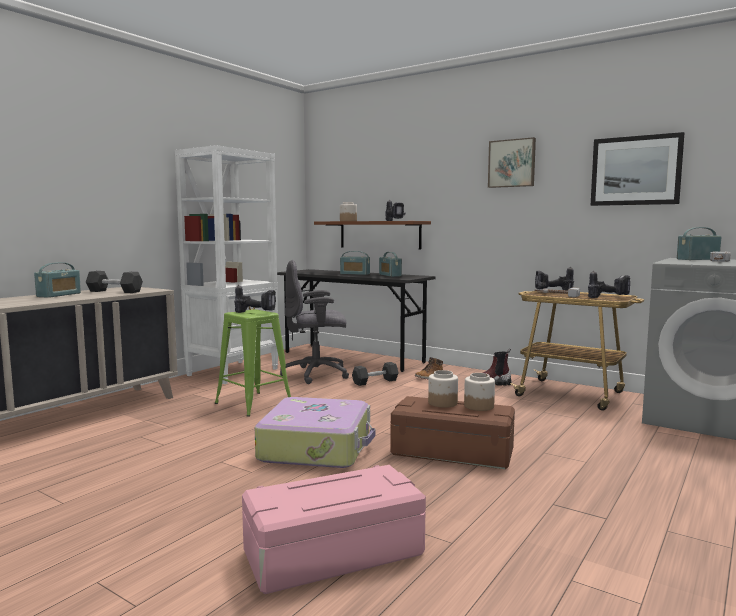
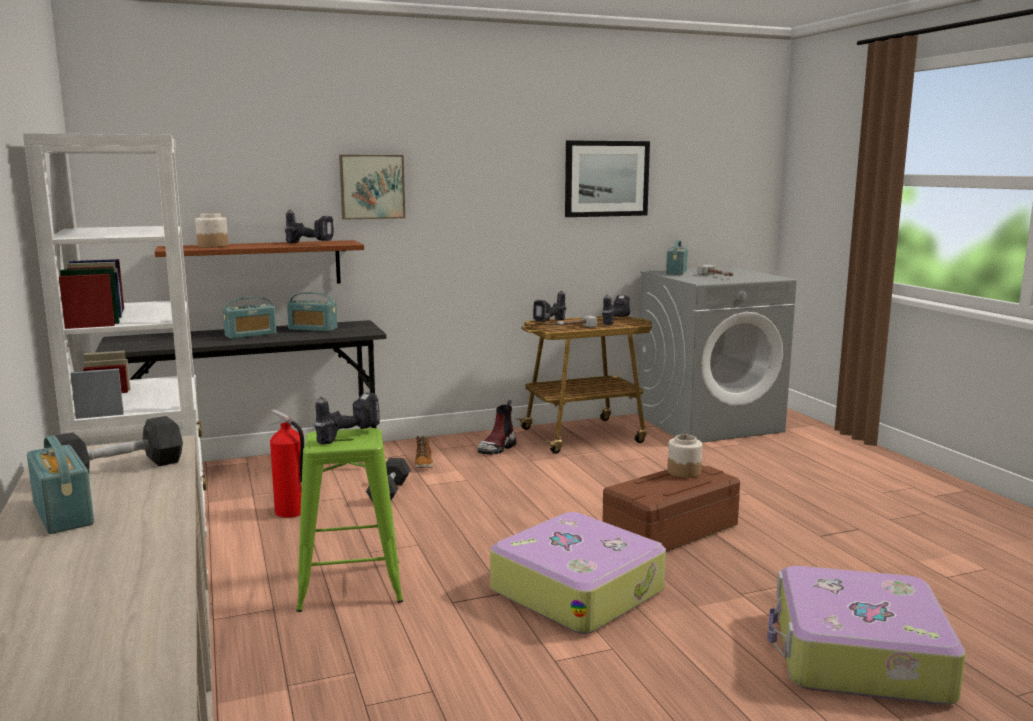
camera: 55 degrees left, 5 degrees up
(317, 374) = (291, 512): grey office chair -> fire extinguisher
(333, 554) = (857, 656): pink storage box -> suitcase
(442, 403) = (655, 481): jar -> none
(512, 163) = (470, 162): picture -> picture (372, 186)

